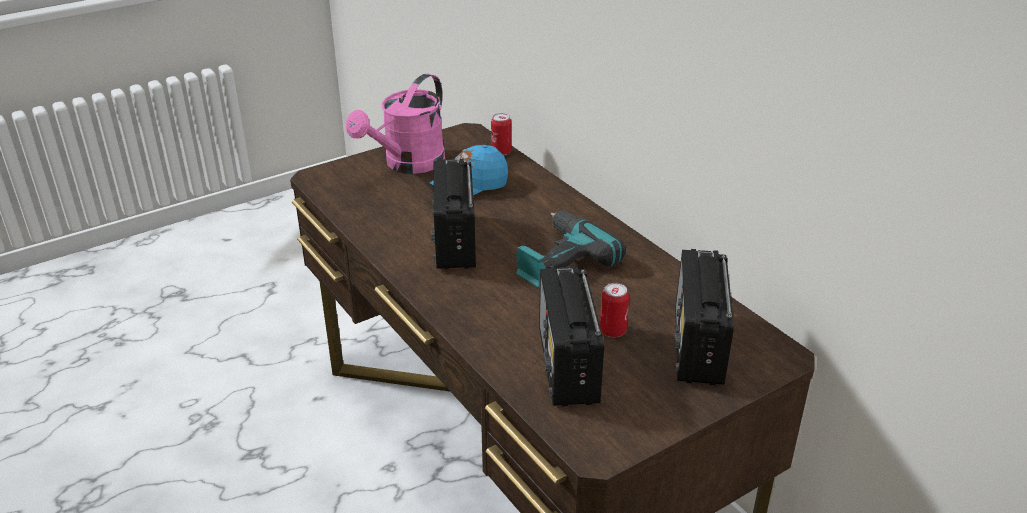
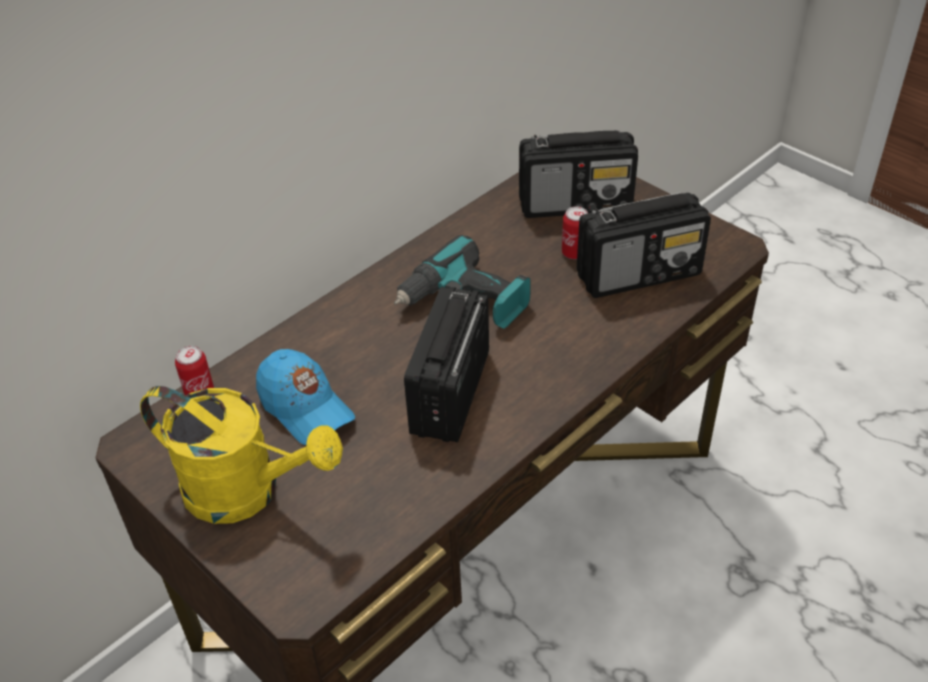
camera: 100 degrees left, 10 degrees up
(408, 165) = (247, 492): pink watering can -> yellow watering can
(455, 242) = (450, 394): radio -> radio turned 120 degrees clockwise

